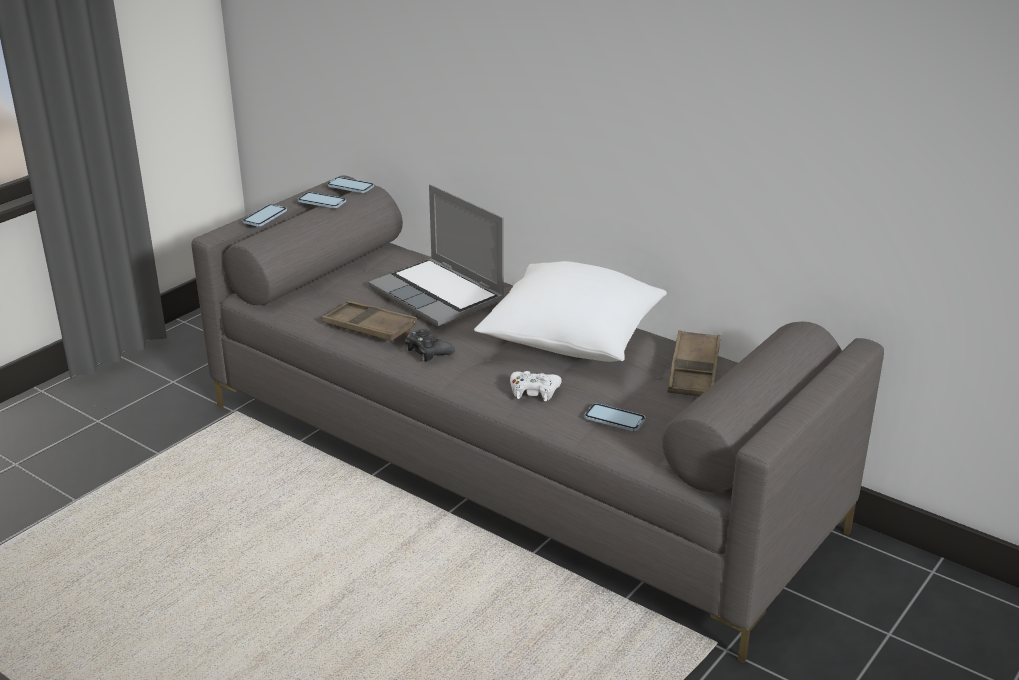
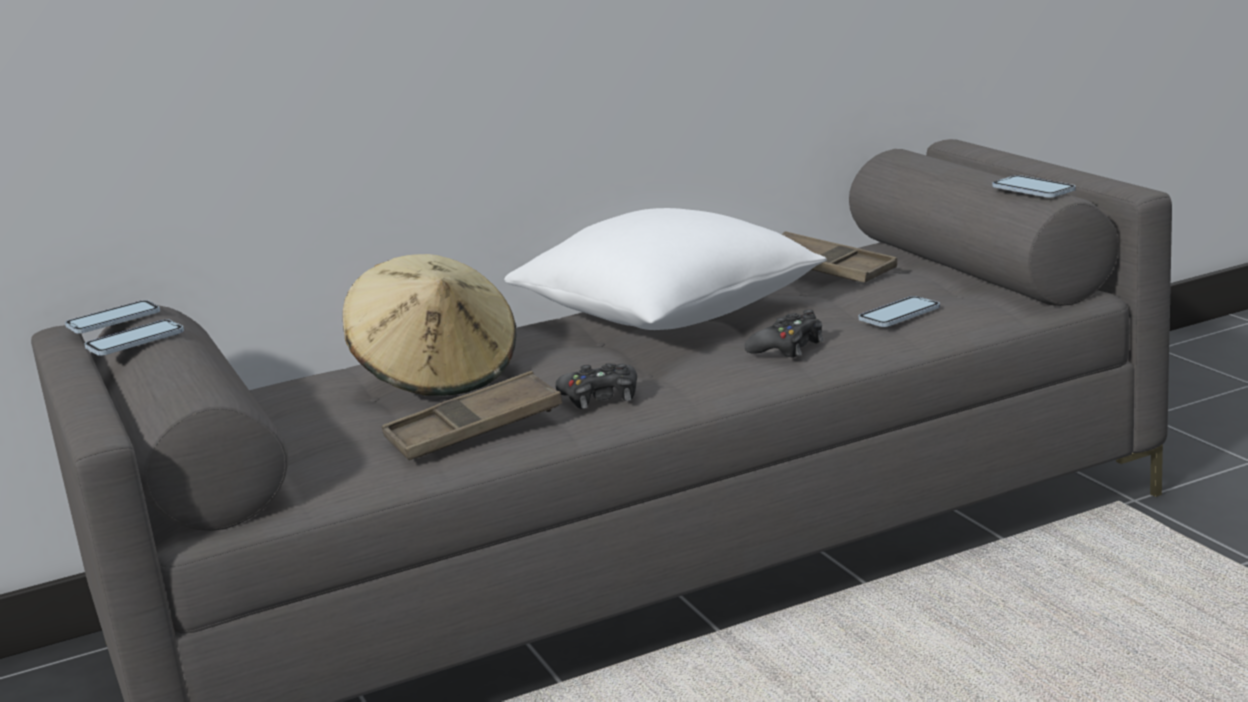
camera: 60 degrees left, 10 degrees down
(265, 217) = (114, 383): phone -> phone (1033, 189)
(439, 295) = (437, 375): laptop -> beige hat
(534, 391) = (787, 347): white game controller -> black game controller

